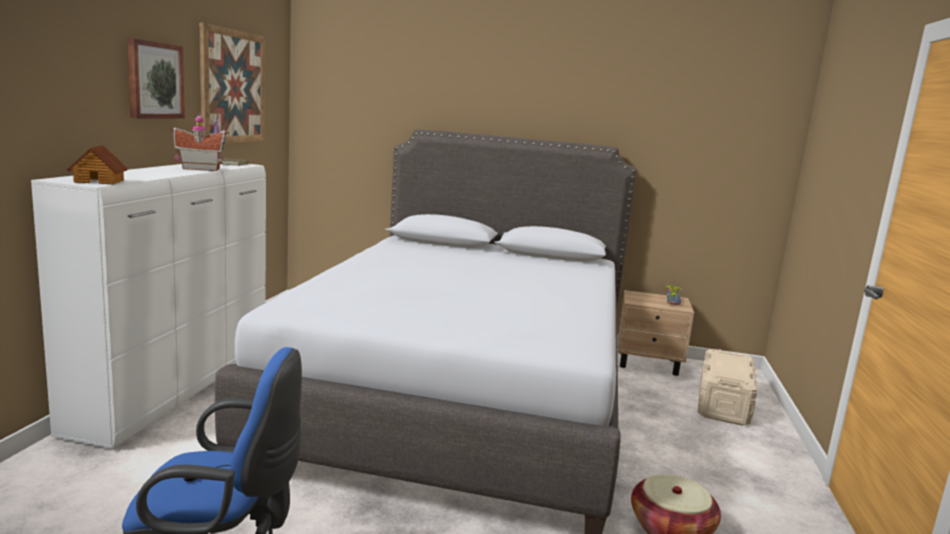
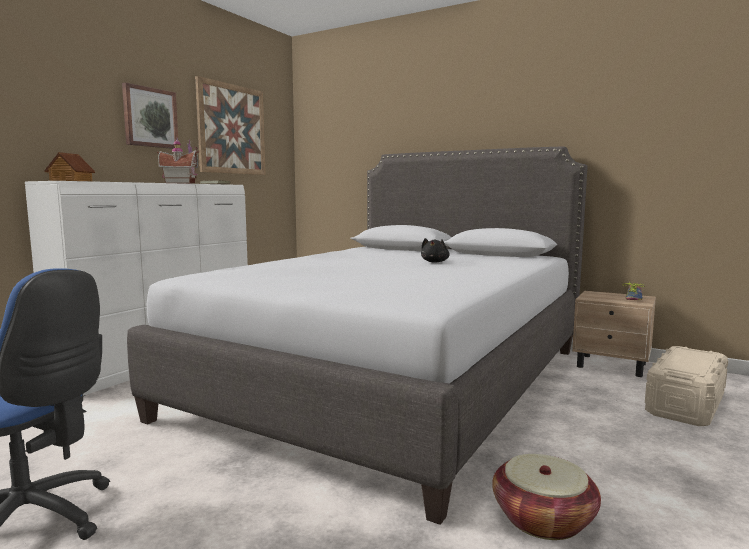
camera: 20 degrees right, 5 degrees down
(507, 272) = (435, 262): none -> black plush toy

